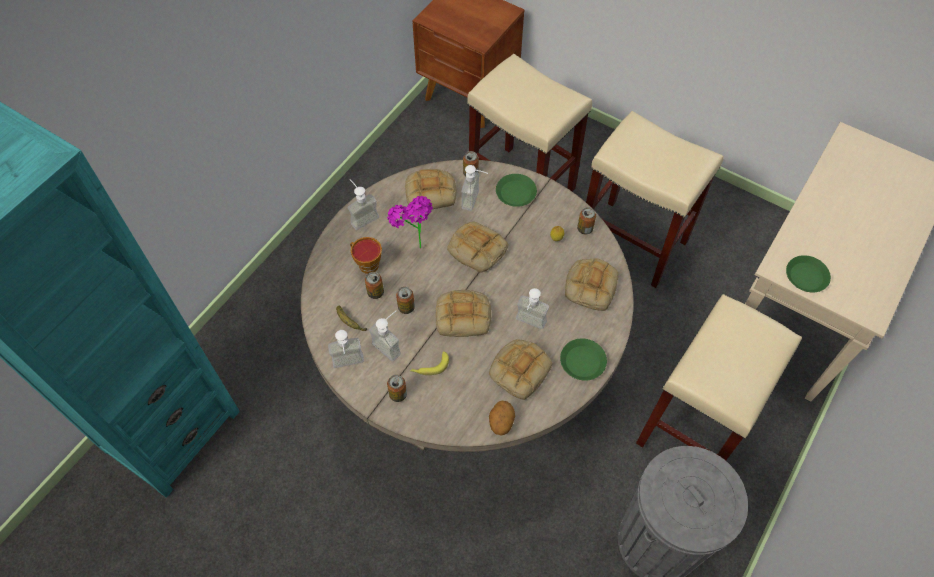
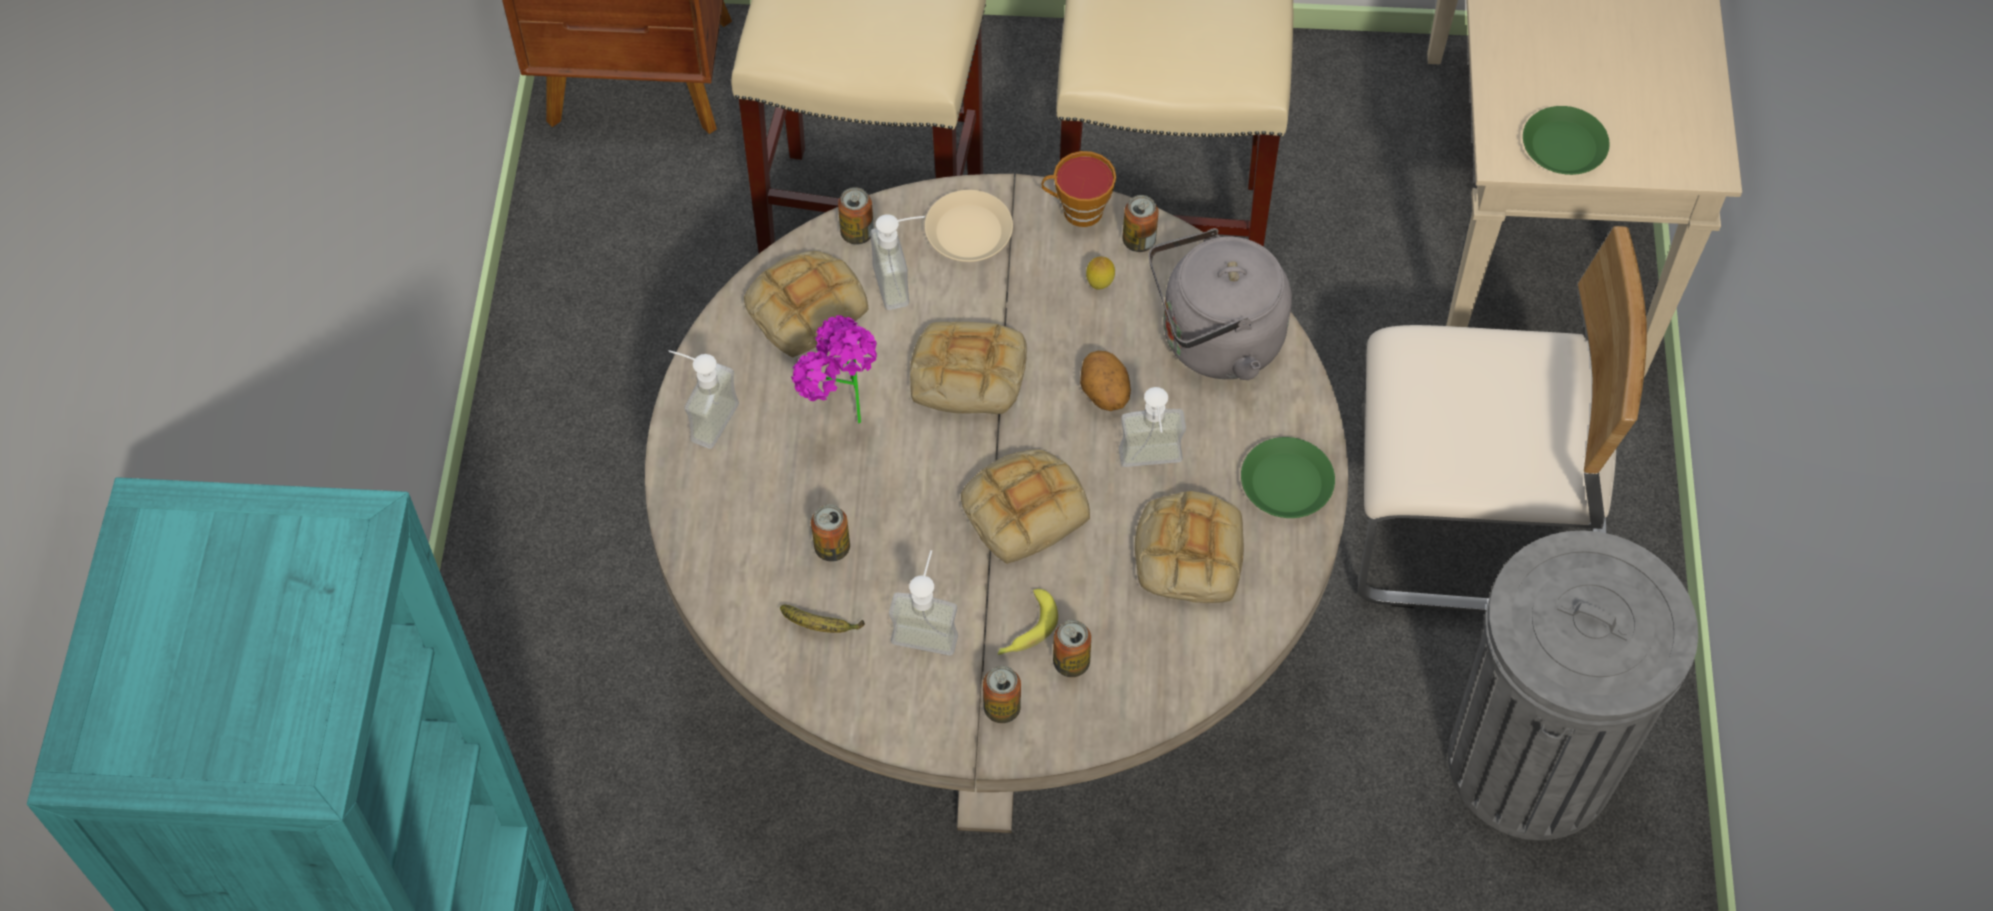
camera: 30 degrees left, 0 degrees up
(349, 366) = (876, 705): soap dispenser -> none
(366, 264) = (777, 503): cup -> cup (1077, 211)
(406, 307) = (909, 546): can -> can (1071, 662)
(501, 422) = (1215, 660): potato -> potato (1103, 394)
(515, 192) = (968, 231): green plate -> beige plate
(590, 286) = (1214, 341): bread -> grey kettle
(694, 427) = (1474, 526): beige stool -> beige chair

